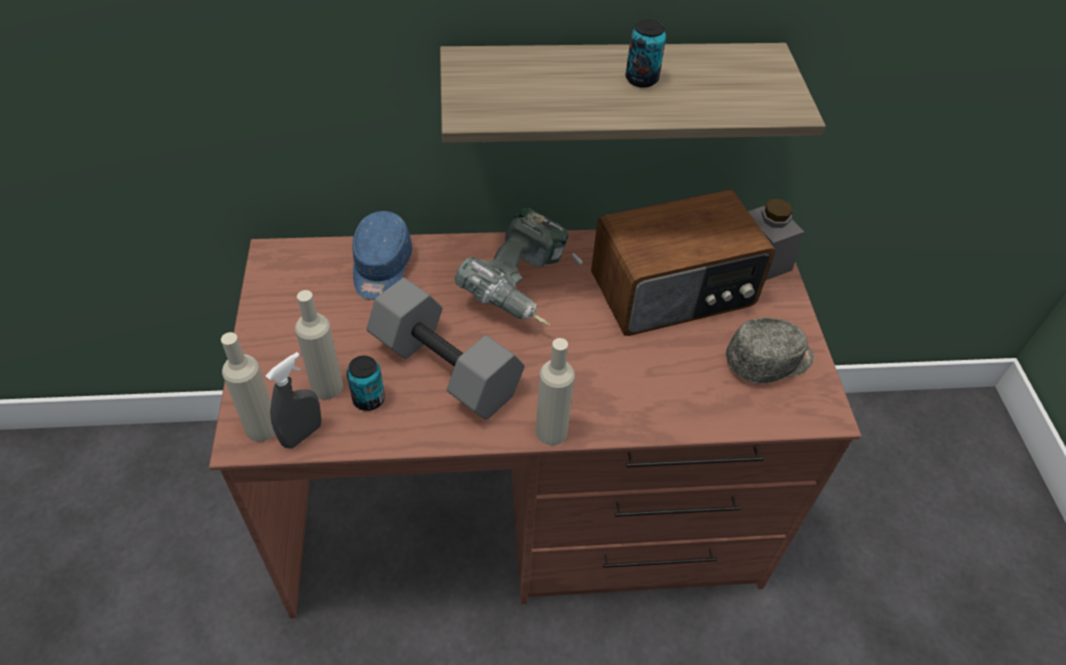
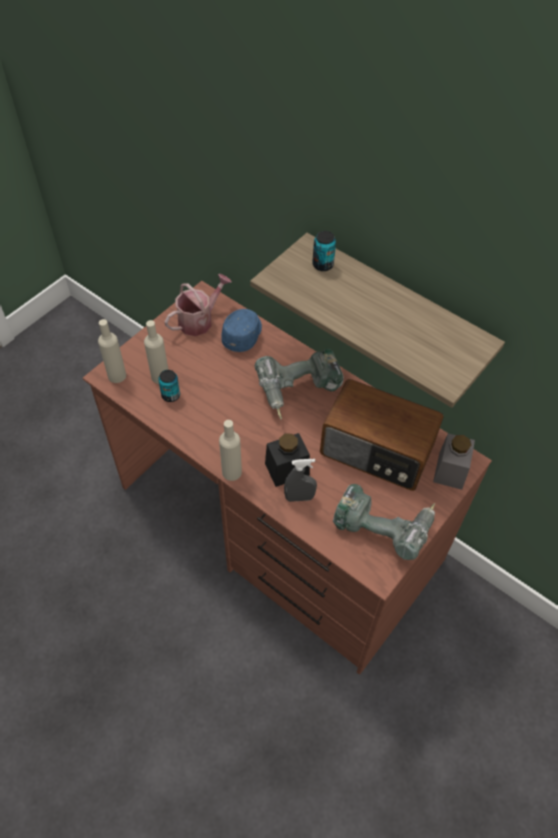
camera: 45 degrees right, 5 degrees up
(302, 434) = (129, 391): grey spray bottle -> grey spray bottle (299, 497)
(303, 286) = (199, 320): none -> watering can
(381, 267) = (243, 334): blue cap -> blue cap turned 150 degrees clockwise
(448, 367) = (220, 406): grey dumbbell -> none
(608, 379) = (287, 469): none -> black jar
(641, 79) = (385, 312): can -> can (323, 265)
(769, 361) = (383, 525): grey cap -> power drill

